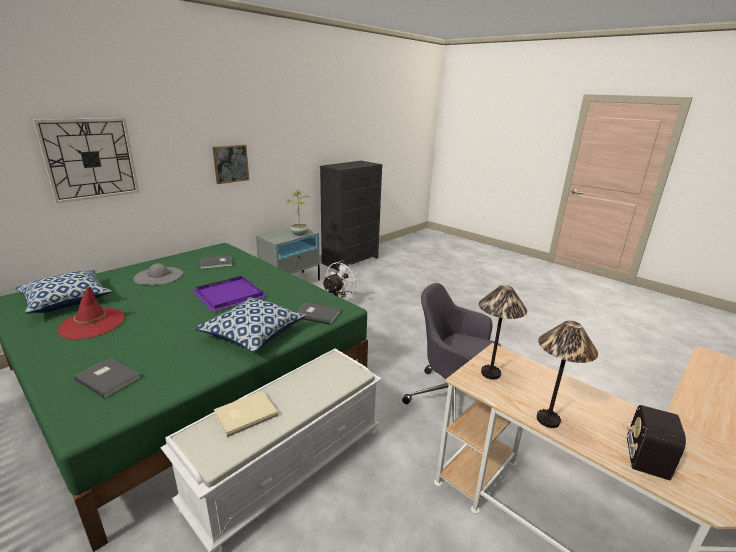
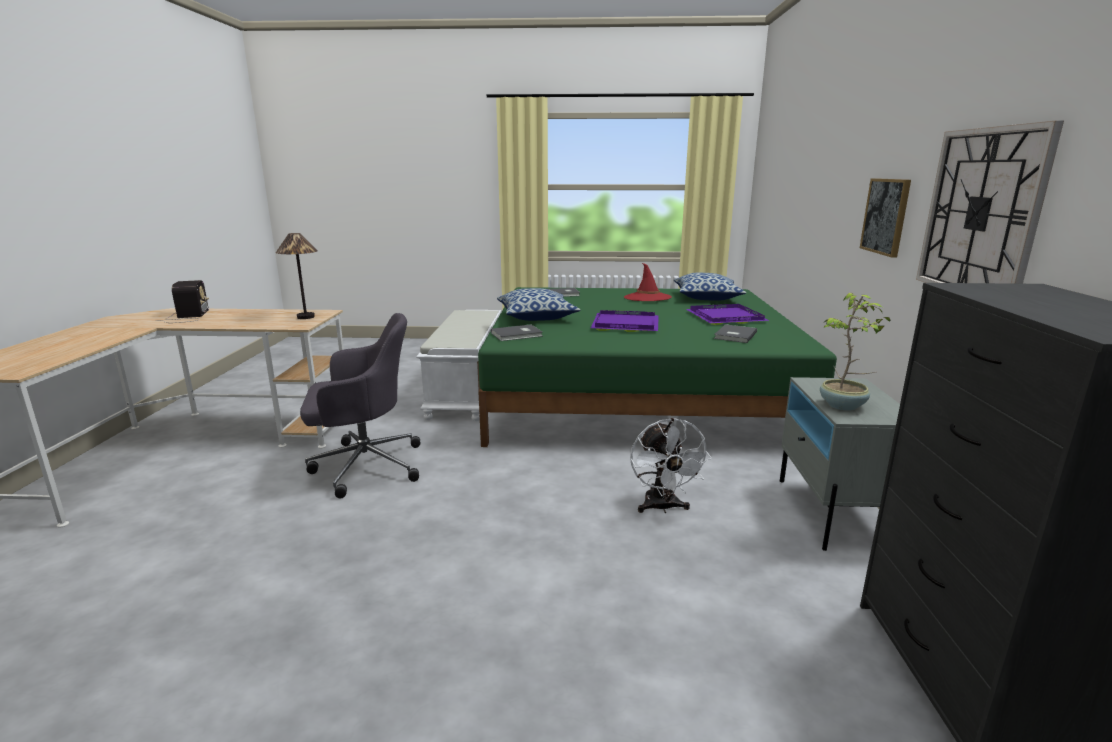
camera: 140 degrees right, 5 degrees down
(90, 159) = (804, 180): wall clock -> wall clock (981, 213)
(158, 276) = (726, 317): grey hat -> purple tray
(244, 414) = (477, 319): beige book -> none
(548, 420) = (259, 311): table lamp -> none

